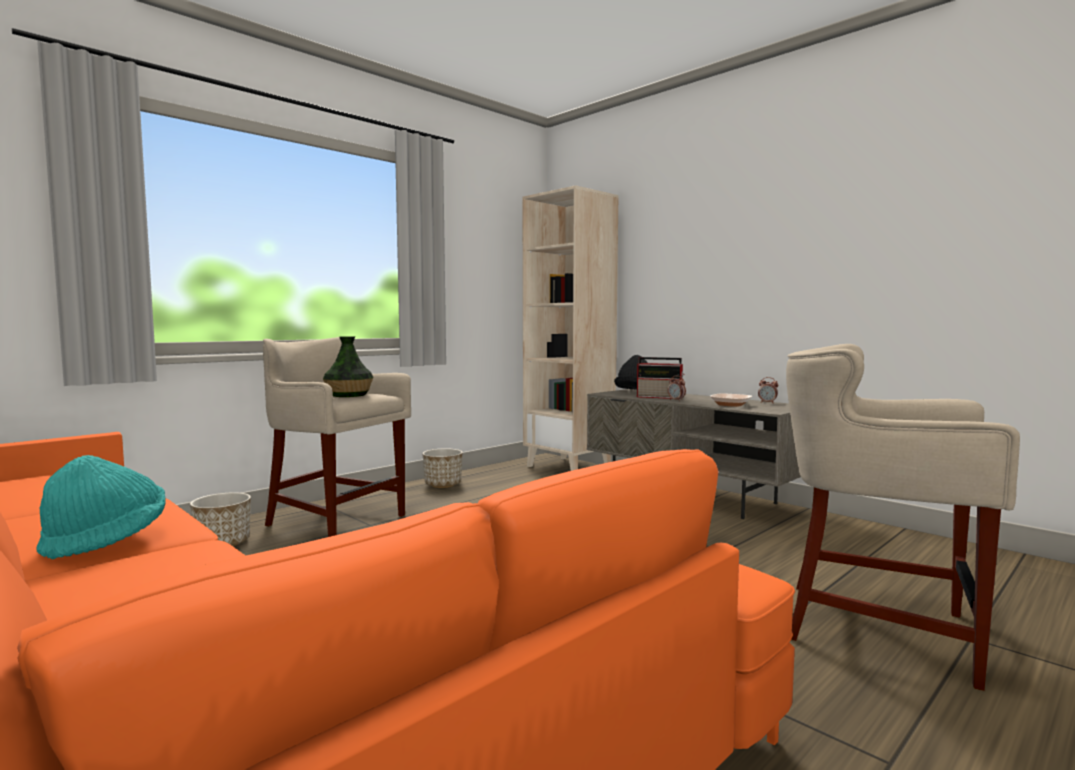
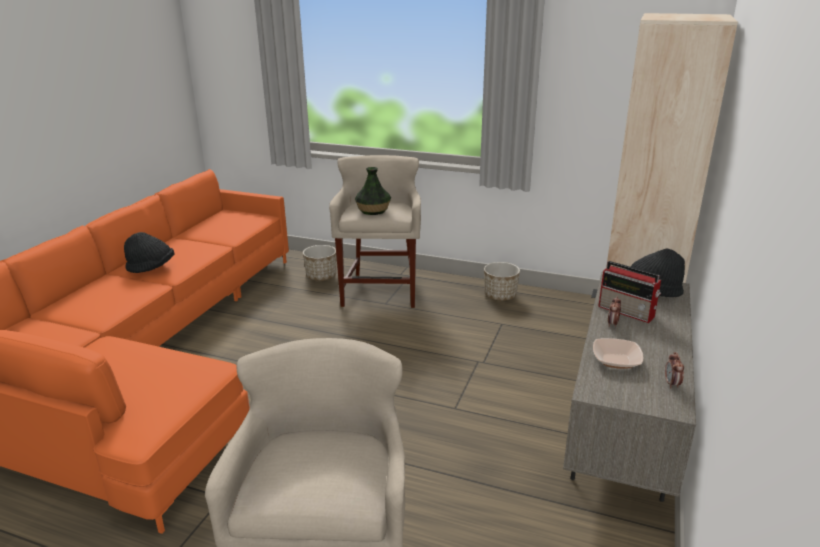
camera: 65 degrees right, 20 degrees up
(106, 540) = (152, 268): turquoise hat -> black hat
(660, 397) = (627, 311): radio -> radio turned 45 degrees counterclockwise

